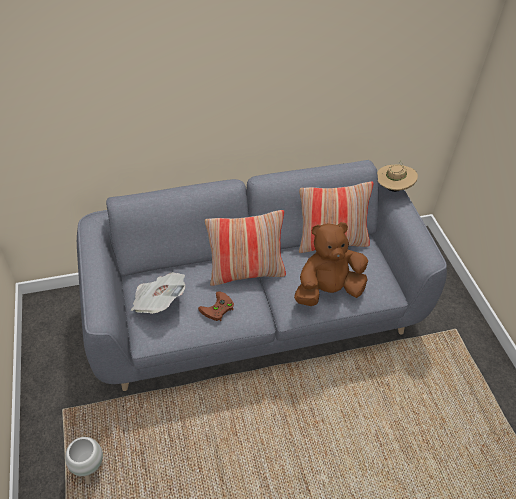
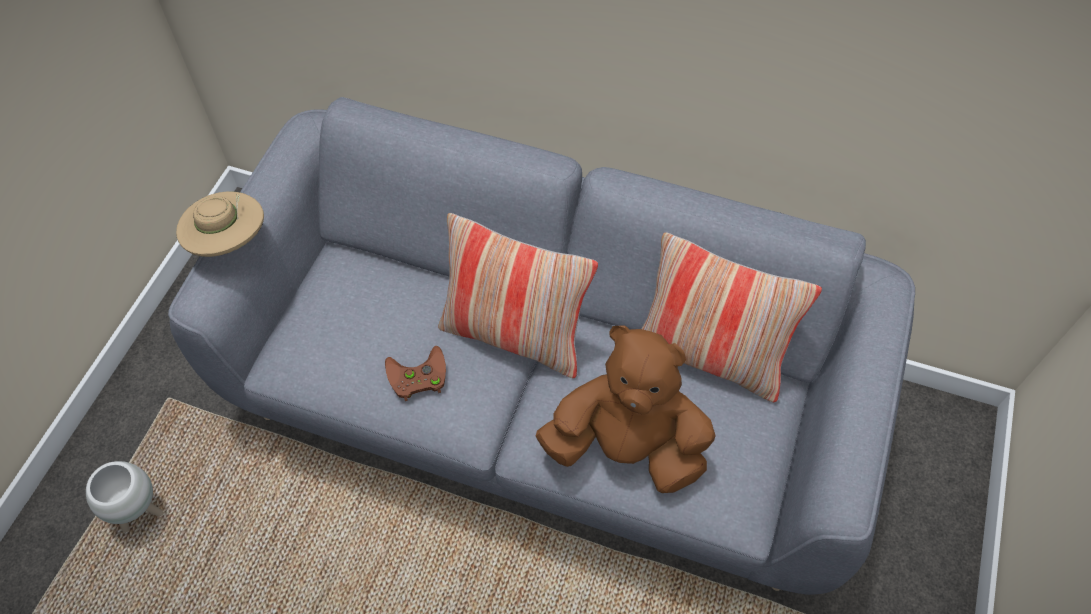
camera: 35 degrees right, 10 degrees up
(158, 301) = (339, 313): newspaper -> none
(393, 188) = (885, 315): beige hat -> beige hat (229, 242)

